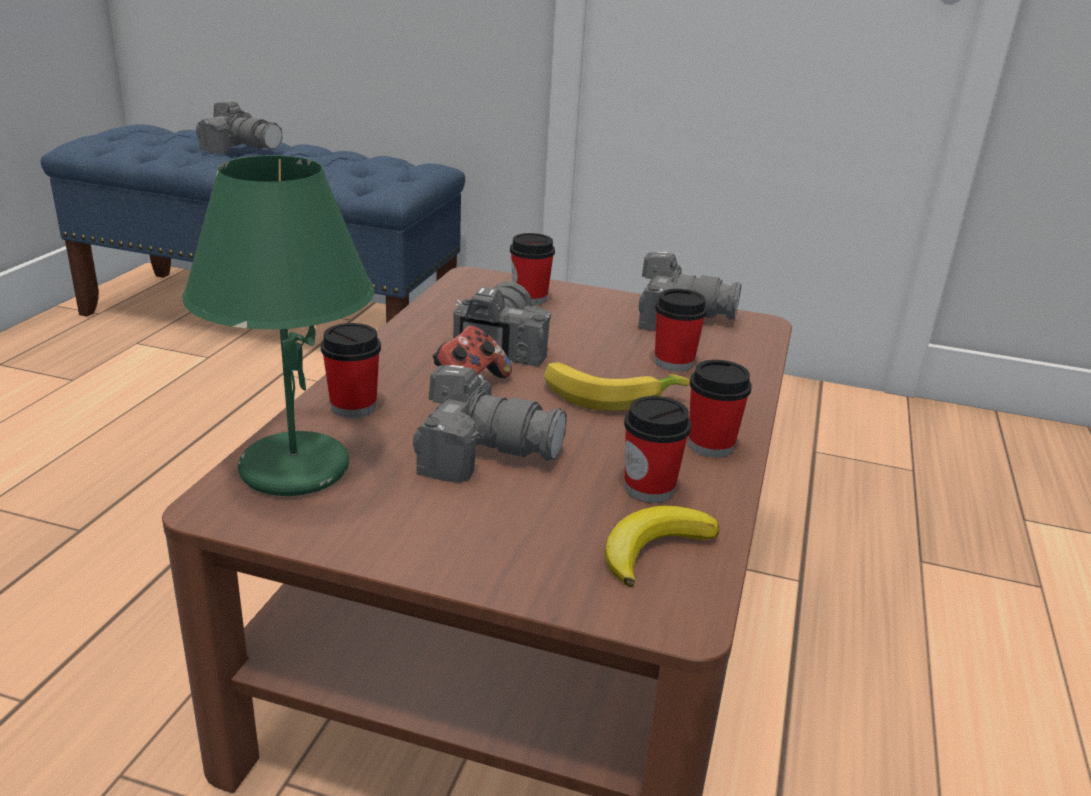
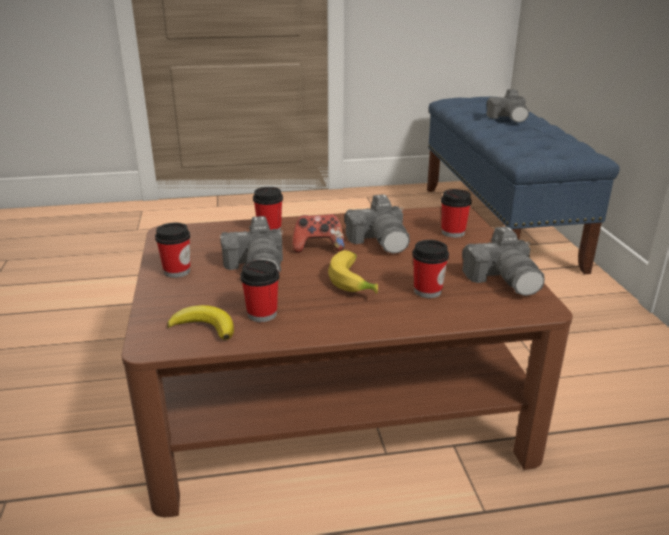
camera: 65 degrees right, 0 degrees up
(293, 468) = (206, 235): green table lamp -> none
(500, 344) = (380, 241): camera -> camera turned 90 degrees clockwise
(710, 445) = (330, 322): cup -> cup (177, 271)

